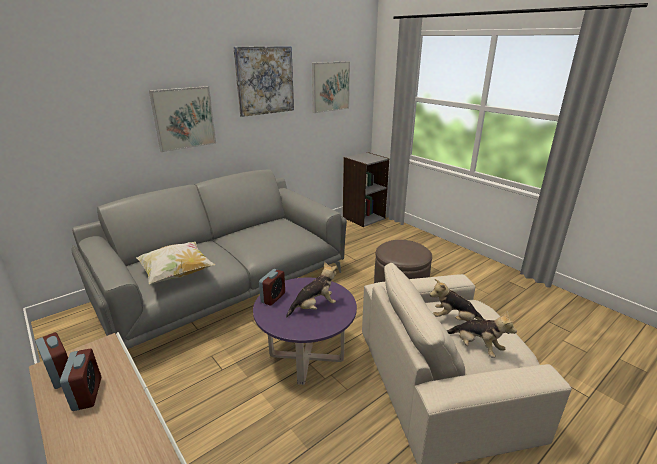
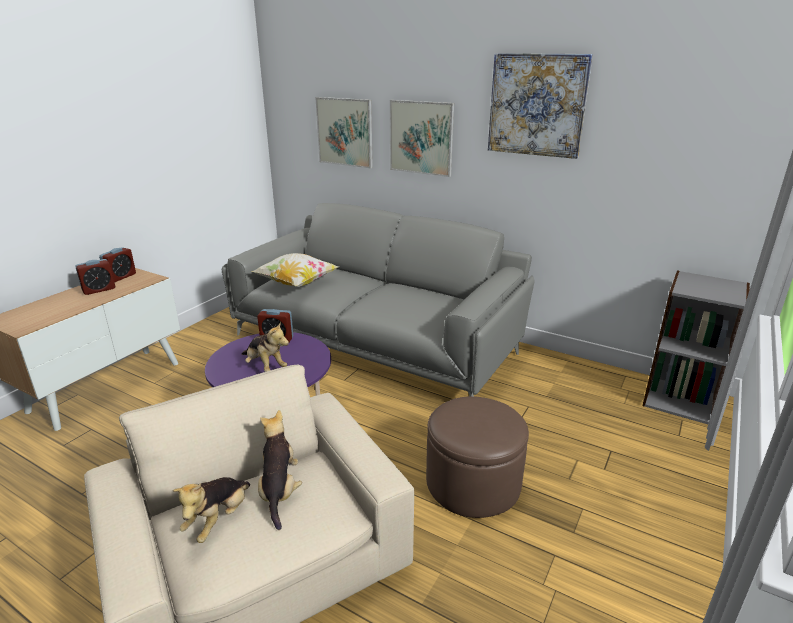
camera: 70 degrees right, 0 degrees up
(330, 86) = (674, 132): picture -> picture (345, 132)

